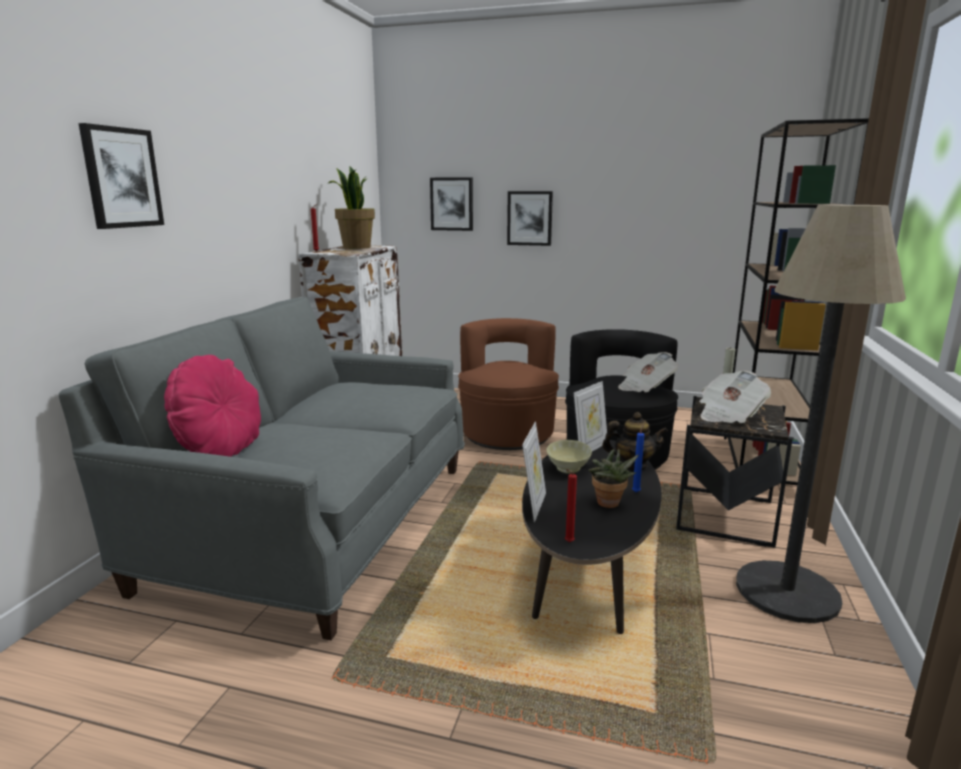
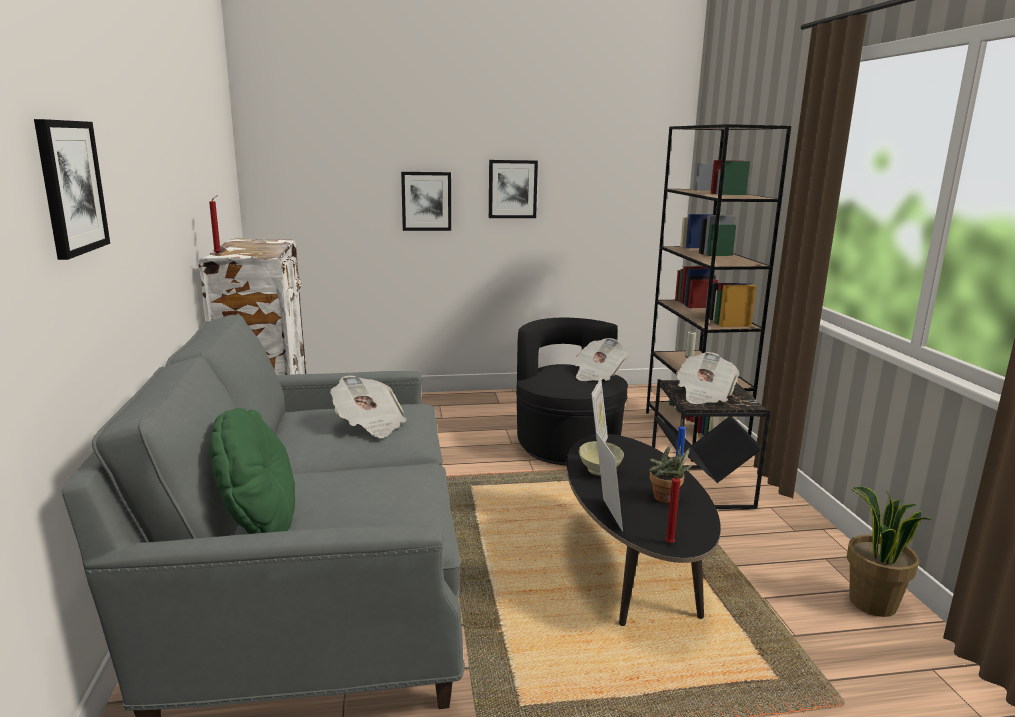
camera: 25 degrees left, 0 degrees up
(221, 453) = (260, 526): pink pillow -> green pillow
(356, 247) = (254, 244): potted plant -> potted plant (872, 603)
(377, 396) = (369, 425): none -> newspaper
(452, 204) = (333, 185): picture -> picture (512, 189)
(507, 434) = (446, 440): brown armchair -> none
(632, 465) = (649, 456): teapot -> none
(787, 591) = (791, 545): floor lamp -> none

